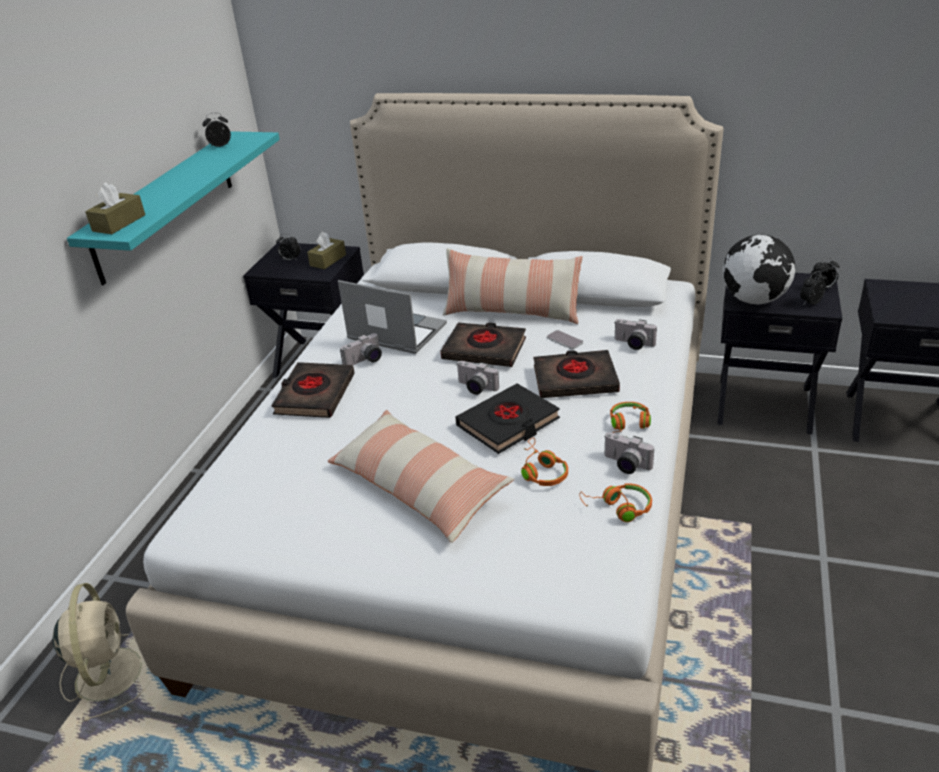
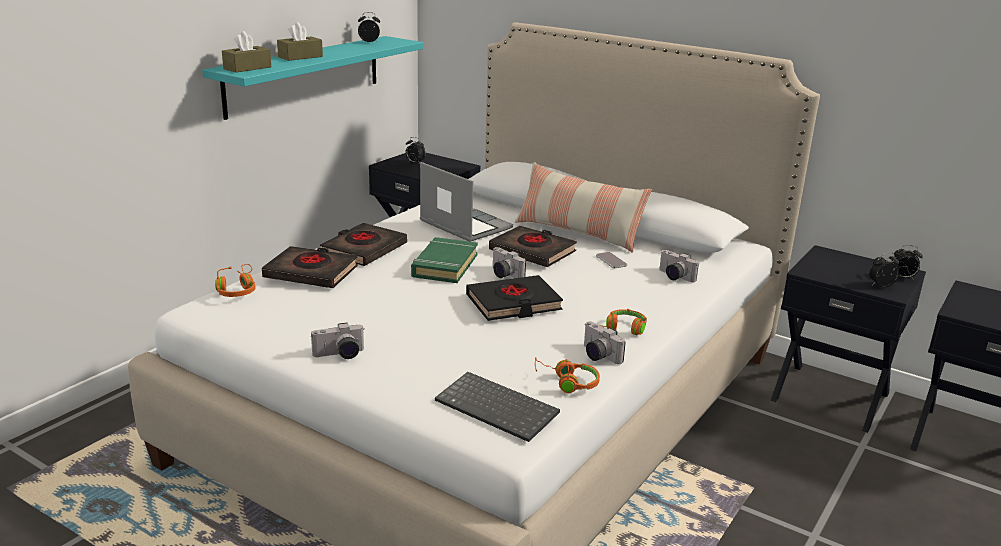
camera: 15 degrees right, 10 degrees down
(109, 672) = (116, 437): beige fan -> none
(328, 260) = (446, 169): brown tissue box -> brown tissue box (300, 57)
(365, 361) = (423, 237): camera -> camera (339, 355)
(410, 393) = (444, 266): none -> green book
(418, 487) = (402, 327): pillow -> none
(541, 471) = (517, 342): orange headphones -> orange headphones (237, 290)
(575, 380) = (598, 289): black book -> black book (311, 273)
(577, 562) = (499, 408): none -> keyboard
(754, 300) = (823, 272): globe -> none

